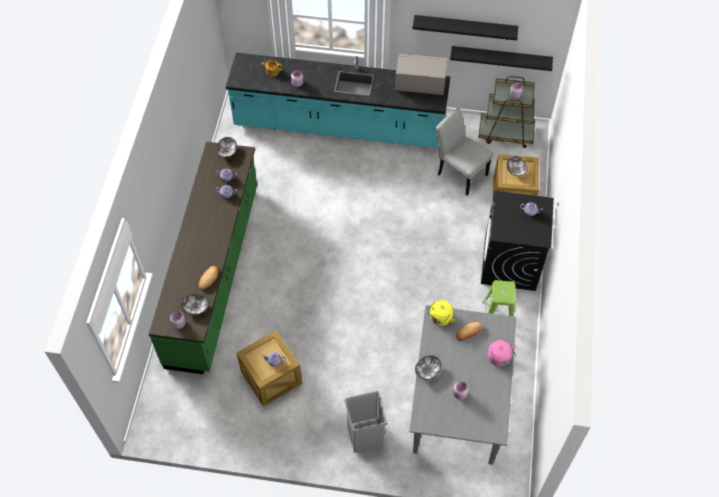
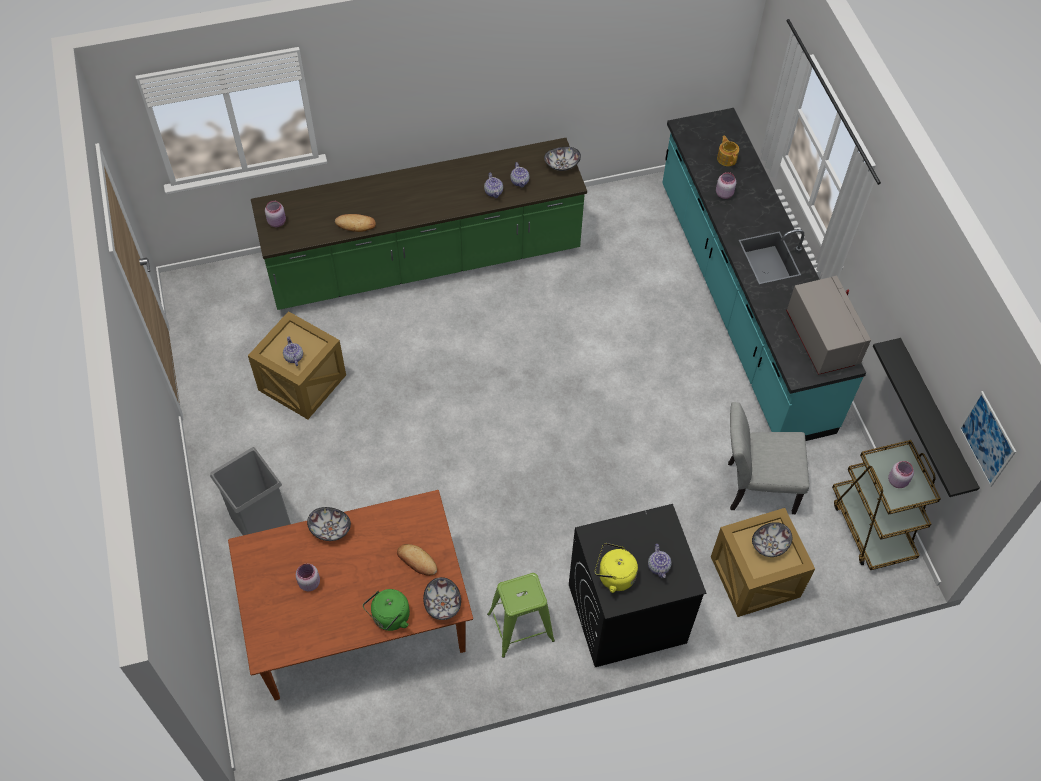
camera: 65 degrees right, 0 degrees up
(196, 307) = (308, 229): bowl -> bowl (443, 604)
(440, 318) = (423, 516): yellow kettle -> yellow kettle (614, 576)
(457, 400) = (359, 619): grey dining table -> brown dining table
(459, 172) = (754, 487): grey chair -> grey chair turned 105 degrees counterclockwise
(465, 27) = (922, 326): black shelf -> none
(499, 358) = (389, 618): pink kettle -> green kettle
(544, 33) = (987, 439): none -> picture

